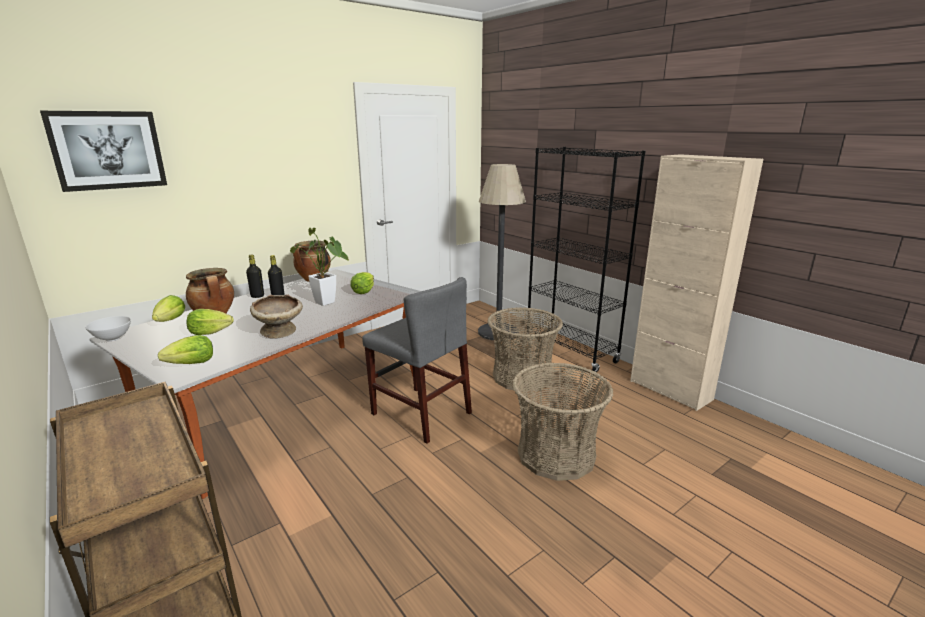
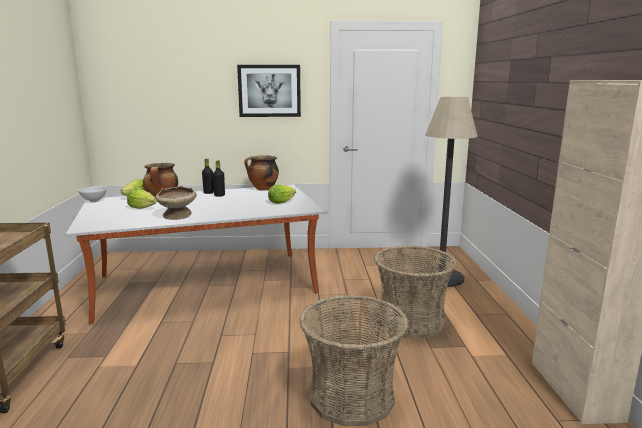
camera: 35 degrees right, 5 degrees down
(108, 150) = (138, 75): picture -> picture (269, 91)
(192, 364) = (101, 222): lettuce -> none
(327, 304) = (240, 205): potted plant -> none
(421, 413) = (283, 321): grey chair -> none
(570, 352) = (497, 315): black bookcase -> none

